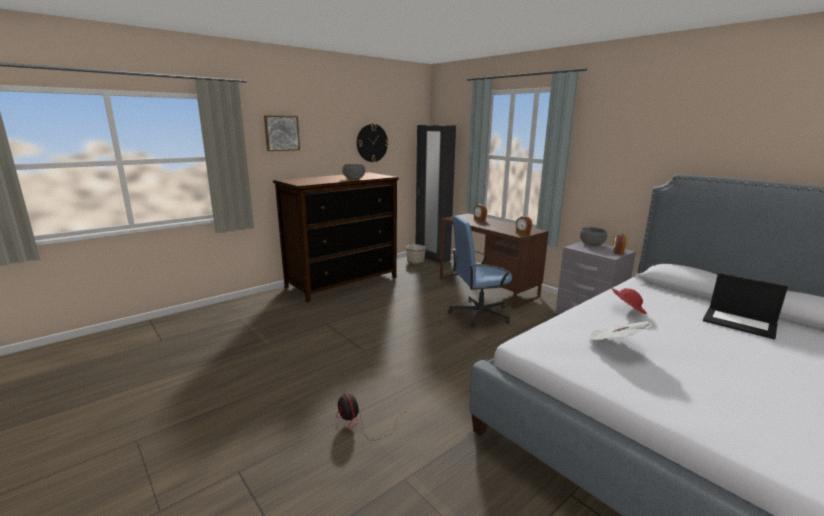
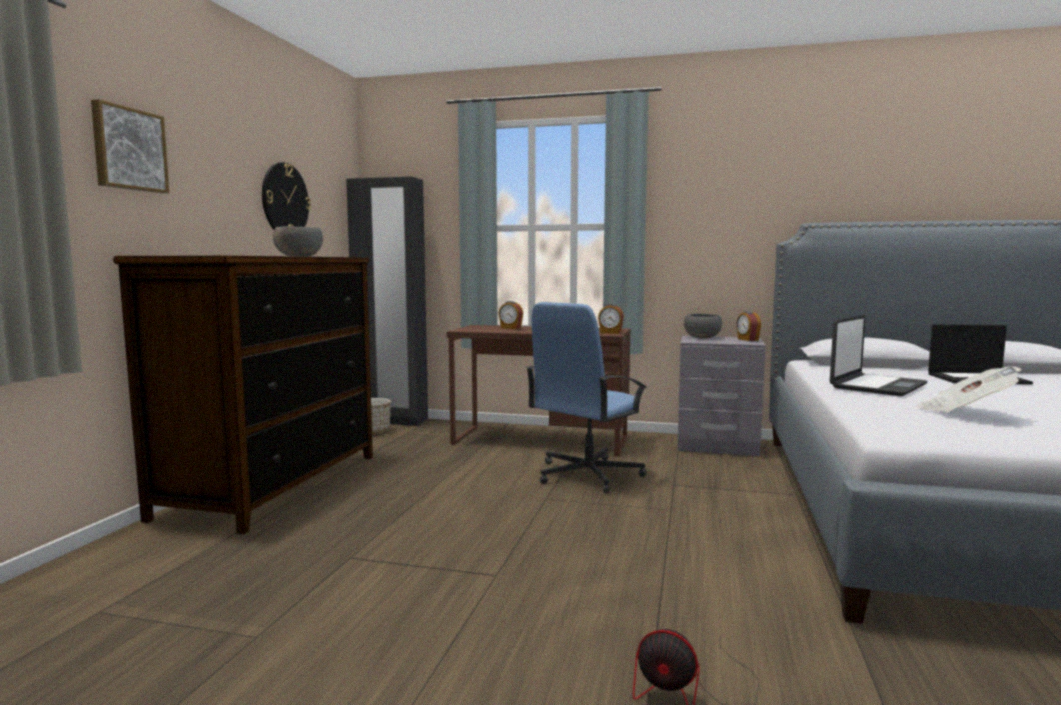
camera: 35 degrees left, 10 degrees down
(626, 309) = (876, 386): red hat -> laptop

